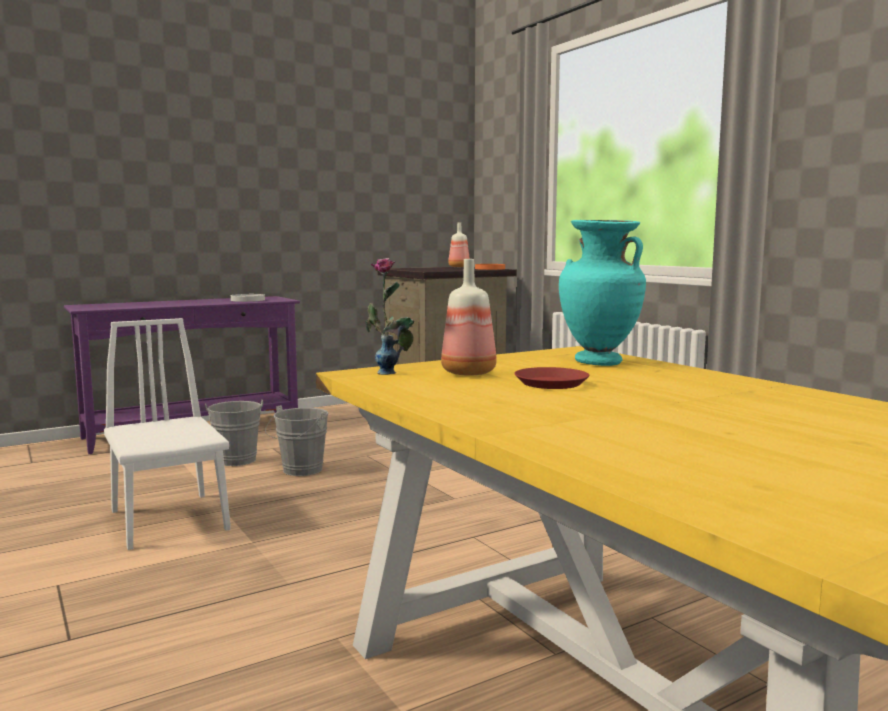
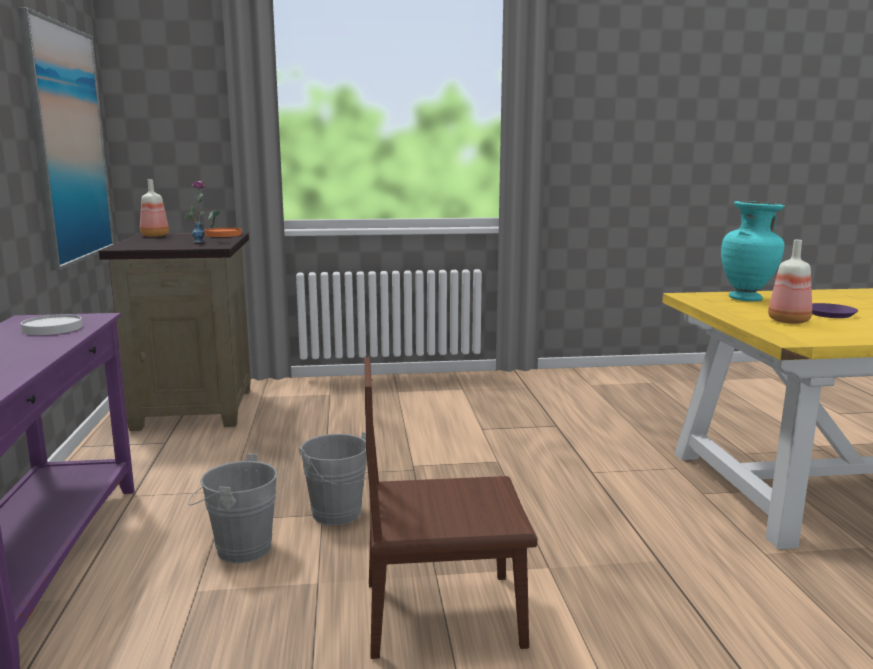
camera: 65 degrees left, 5 degrees up
(169, 520) = (444, 614): white chair -> brown chair
(390, 375) = (802, 334): vase -> vase (205, 242)
(394, 196) = (69, 144): none -> picture
(551, 383) = (830, 314): red plate -> purple plate

